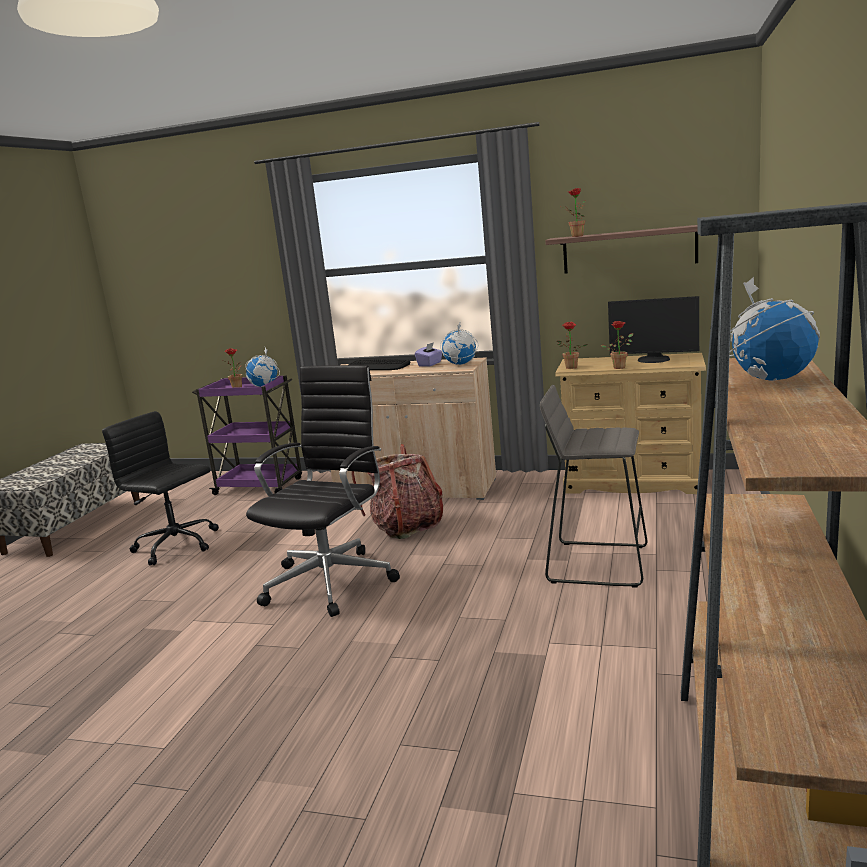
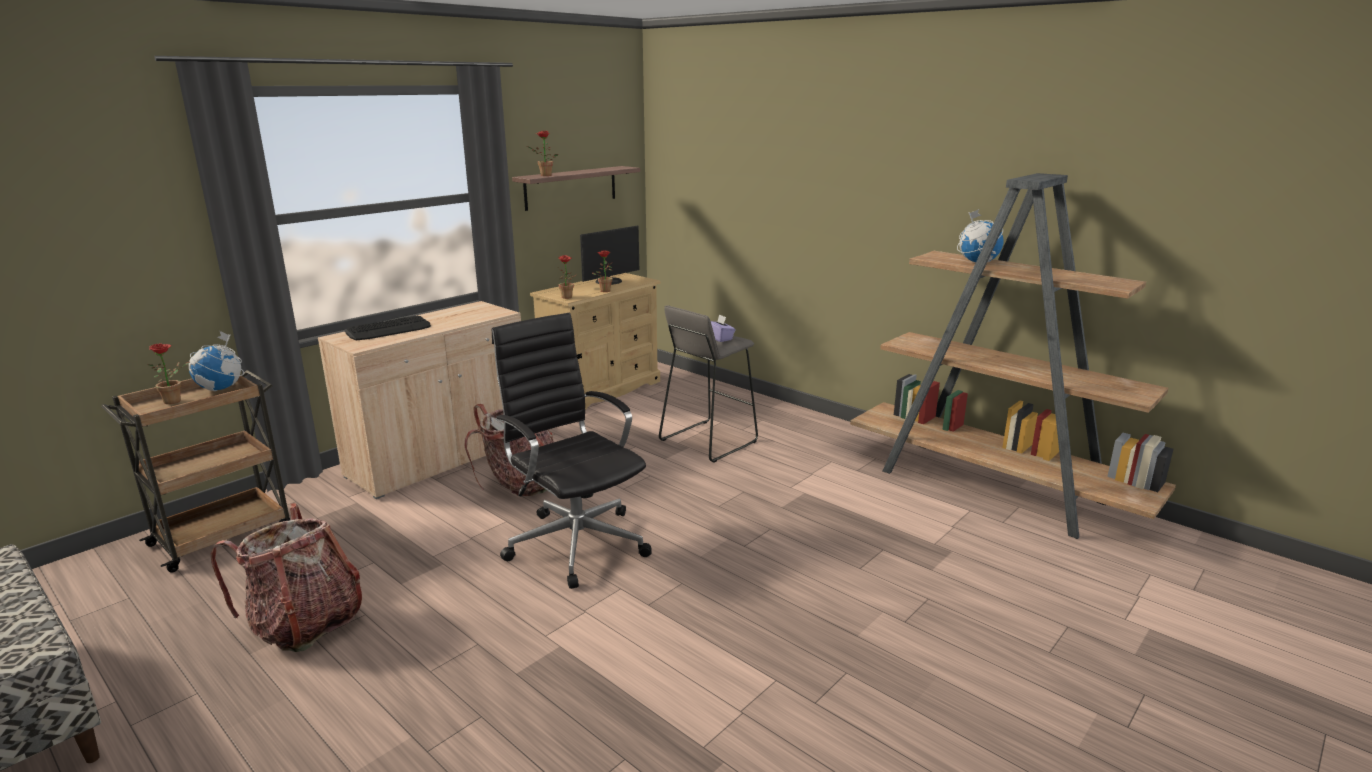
camera: 65 degrees left, 5 degrees up
(177, 545) = (305, 623): black office chair -> backpack
(260, 486) = (224, 535): purple cart -> brown cart
(430, 364) = (447, 316): purple tissue box -> purple tissue box (719, 338)
(460, 364) = (483, 310): globe -> none

